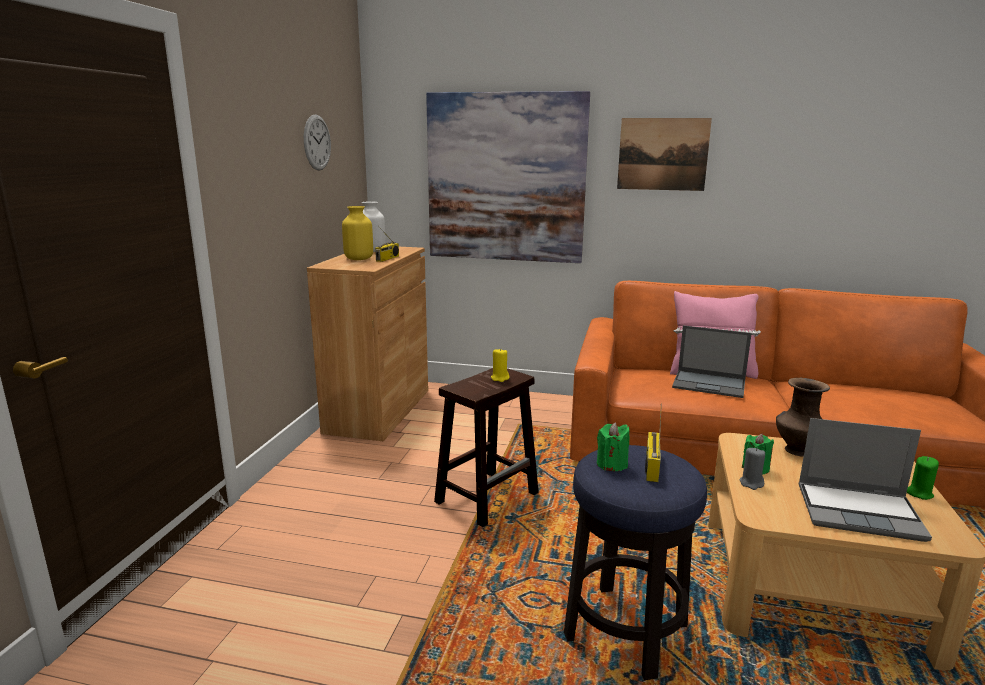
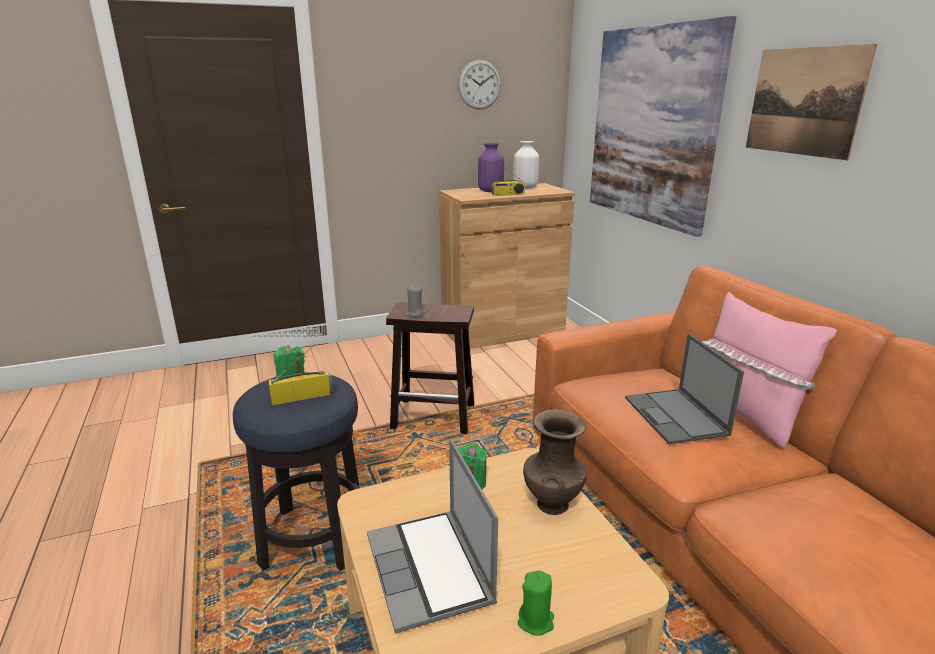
camera: 55 degrees right, 5 degrees up
(359, 259) = (490, 191): yellow vase -> purple vase
(500, 378) = (444, 312): yellow candle -> none
(751, 483) = (431, 486): grey candle -> grey candle (414, 314)

